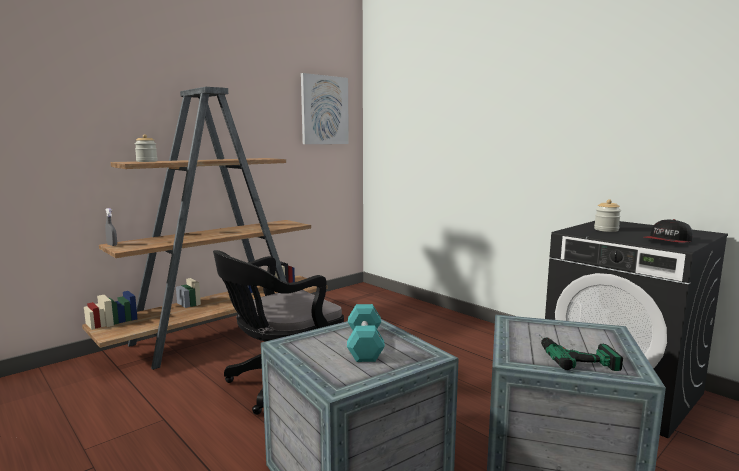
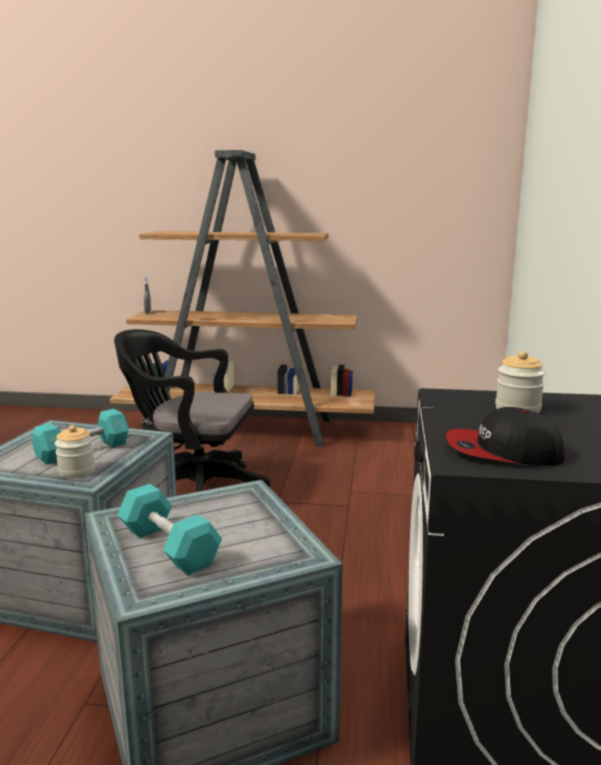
camera: 50 degrees right, 5 degrees up
(147, 161) = (177, 232): jar -> jar (77, 471)
(324, 110) = (444, 166): picture -> none
(573, 355) = (169, 547): power drill -> turquoise dumbbell

